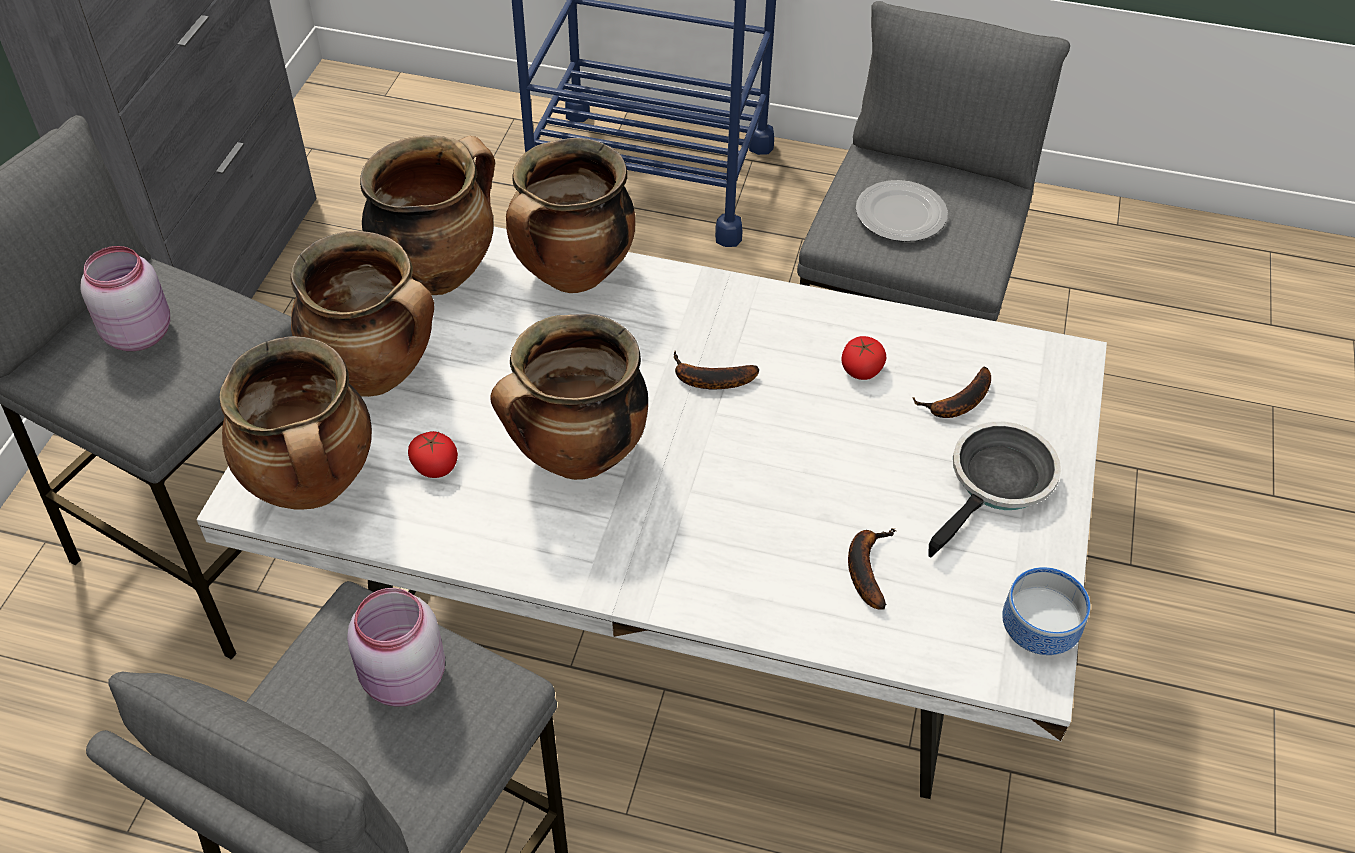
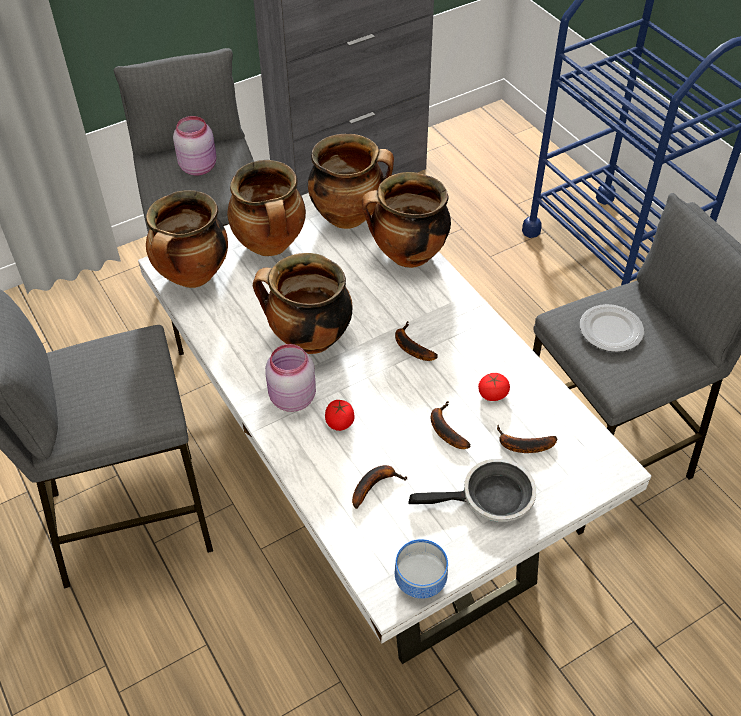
camera: 45 degrees right, 0 degrees up
(403, 680) = (129, 378): pink jar -> pink jar (291, 398)
(435, 465) = (248, 301): tomato -> tomato (340, 422)
(861, 446) = (445, 429): none -> banana

